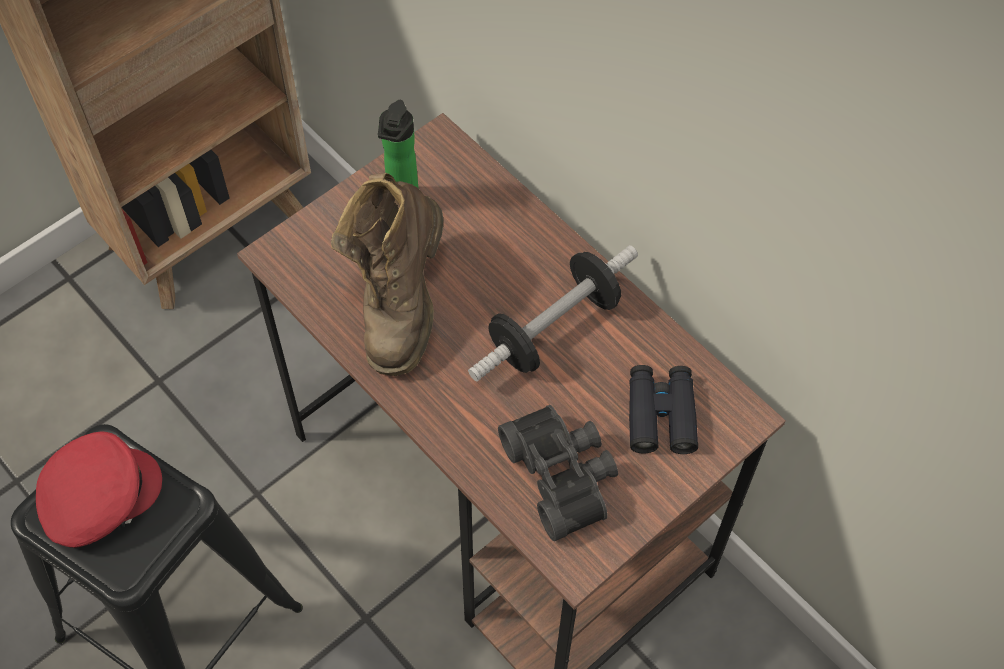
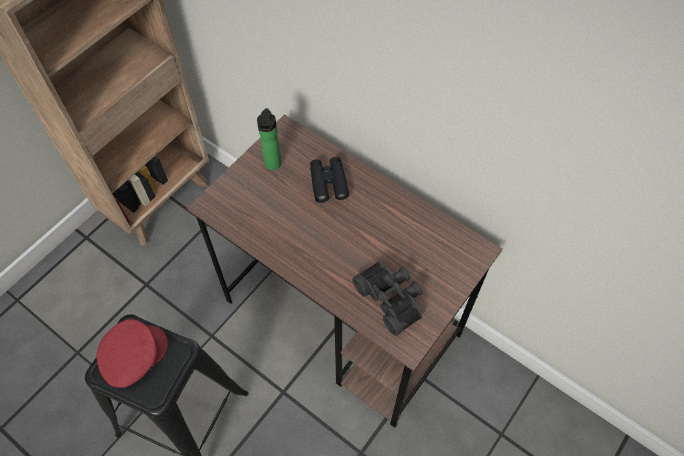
camera: 10 degrees left, 0 degrees up
(400, 303) = (283, 220): brown boot -> none
(553, 328) = (369, 220): dumbbell -> none
(660, 414) = (436, 256): black binoculars -> black binoculars (328, 183)

